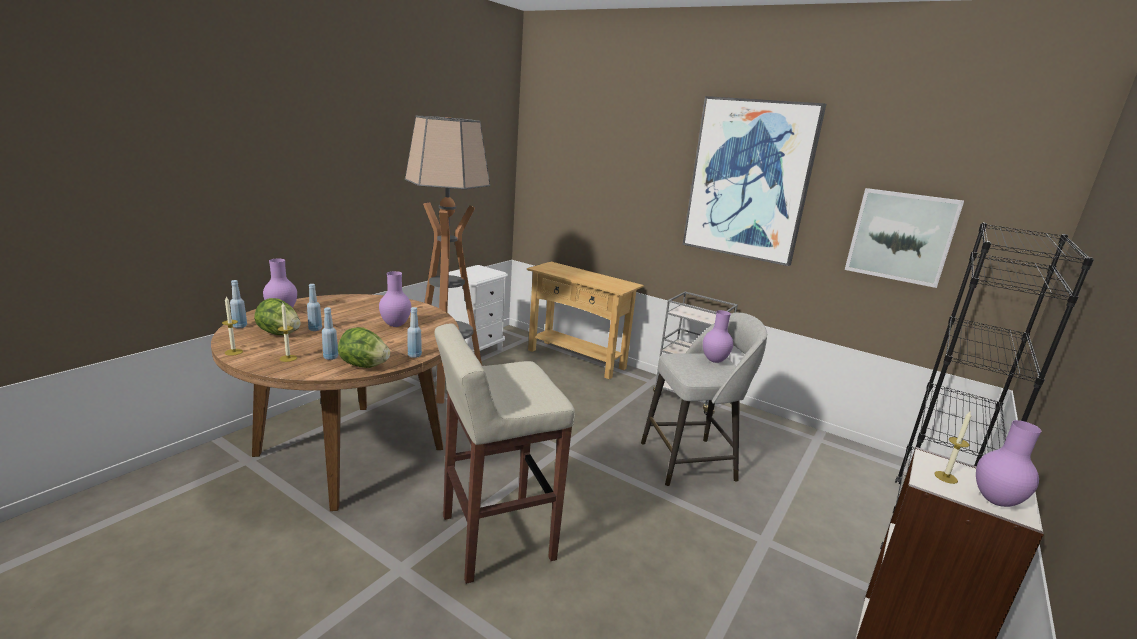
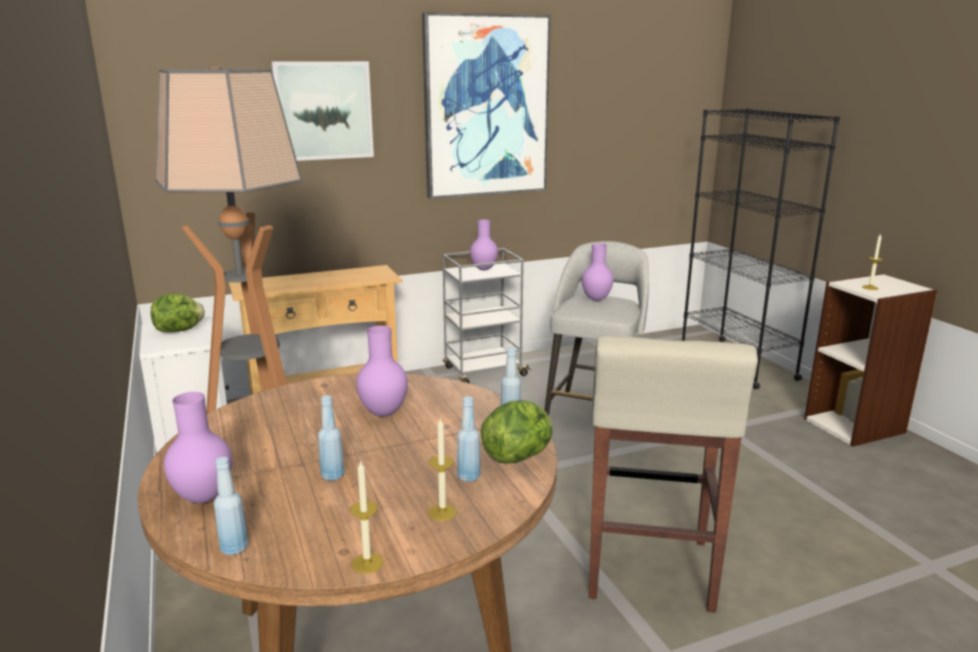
camera: 55 degrees left, 0 degrees up
(279, 333) = (318, 510): lettuce -> lettuce (179, 330)
(901, 236) = (624, 136): picture -> picture (323, 110)
(997, 502) = (901, 287): purple vase -> purple vase (484, 269)

